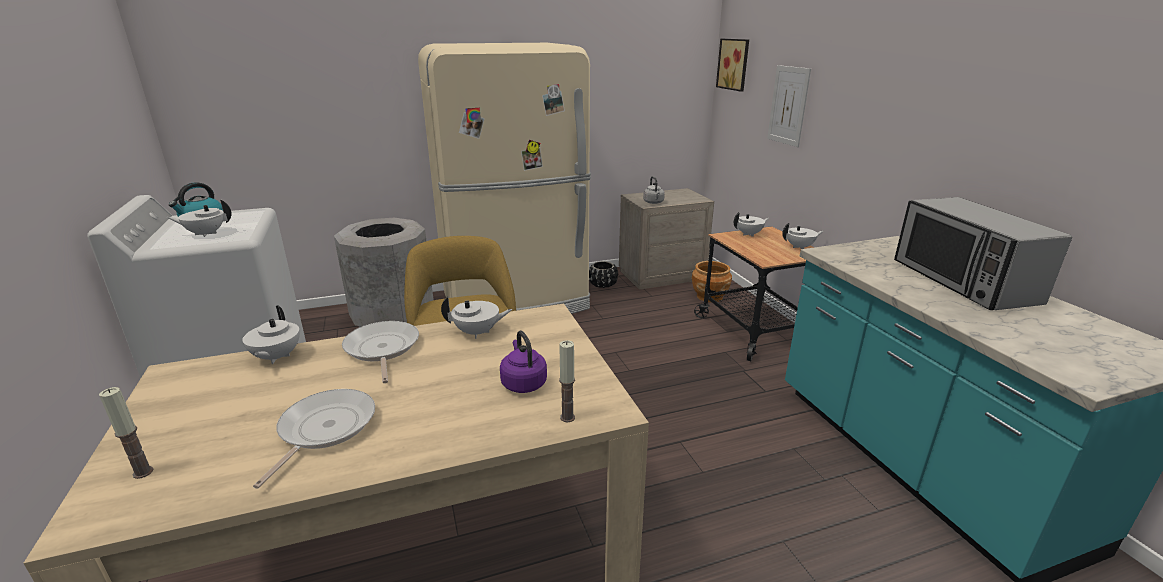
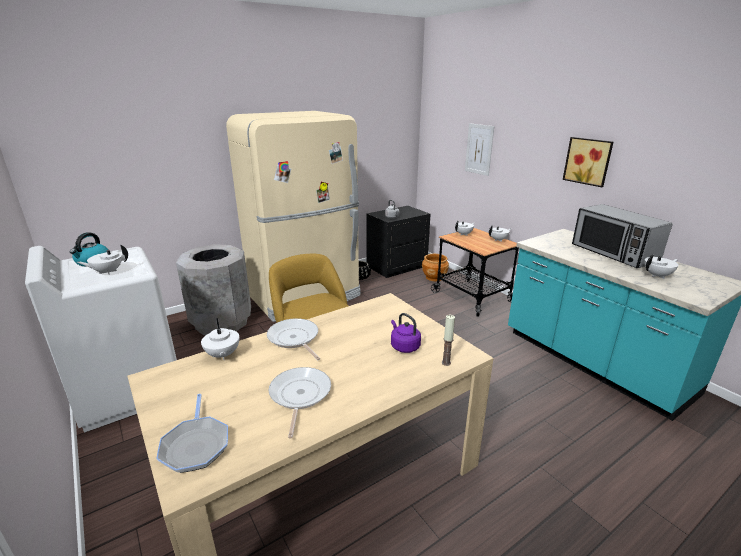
camera: 15 degrees left, 0 degrees up
(143, 472) = (196, 445): candle -> frying pan
(477, 333) = (350, 319): white teapot -> white teapot (657, 275)
(661, 275) = (396, 266): beige nightstand -> black nightstand
(734, 64) = (435, 121): picture -> picture (588, 161)

